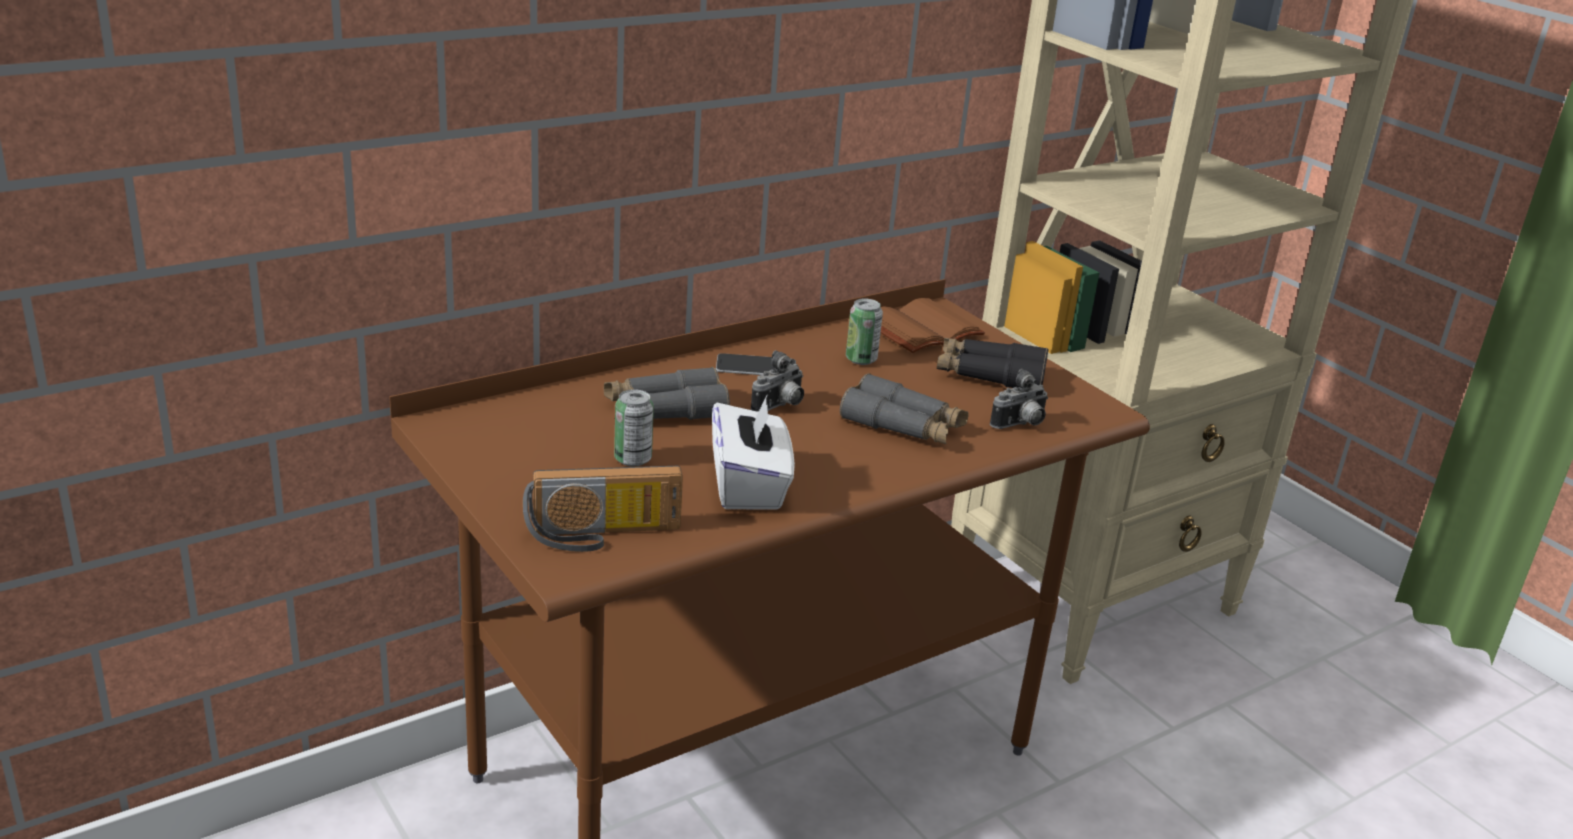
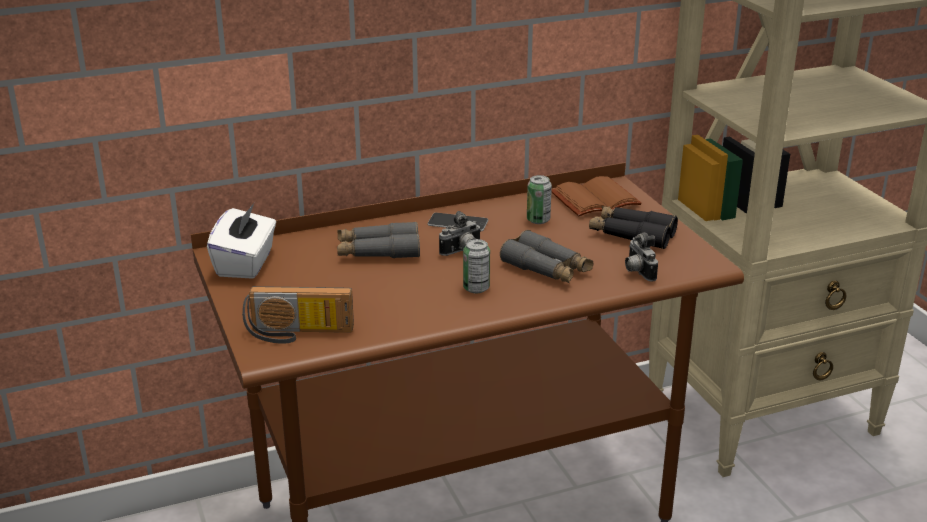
camera: 15 degrees right, 0 degrees up
(633, 459) = (341, 283): can -> can (476, 288)
(749, 486) = (414, 306): white tissue box -> white tissue box (246, 263)
(1020, 425) = (637, 272): camera -> camera turned 90 degrees clockwise

